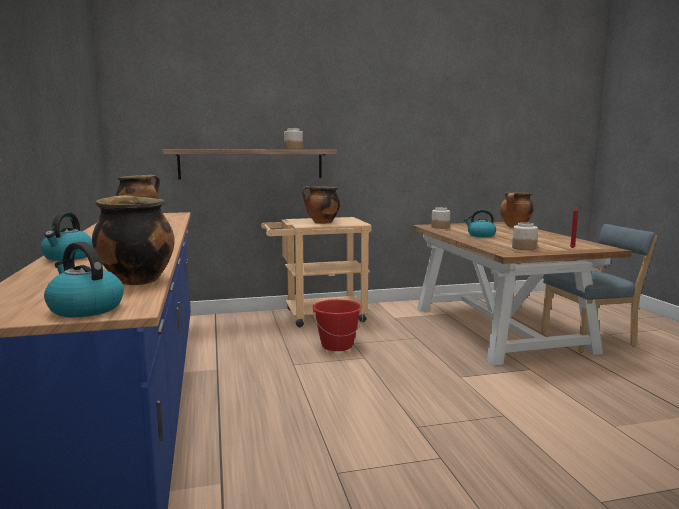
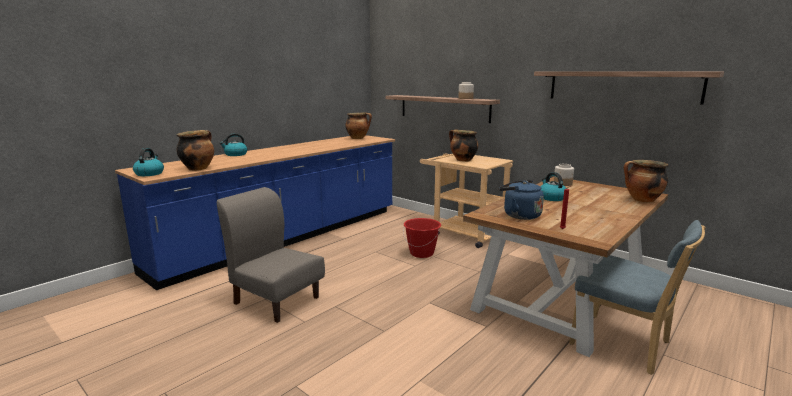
camera: 55 degrees right, 5 degrees up
(352, 464) = (276, 300): none -> grey chair
(451, 132) = (621, 86): none -> shelf
(523, 248) = (519, 215): jar -> blue kettle

